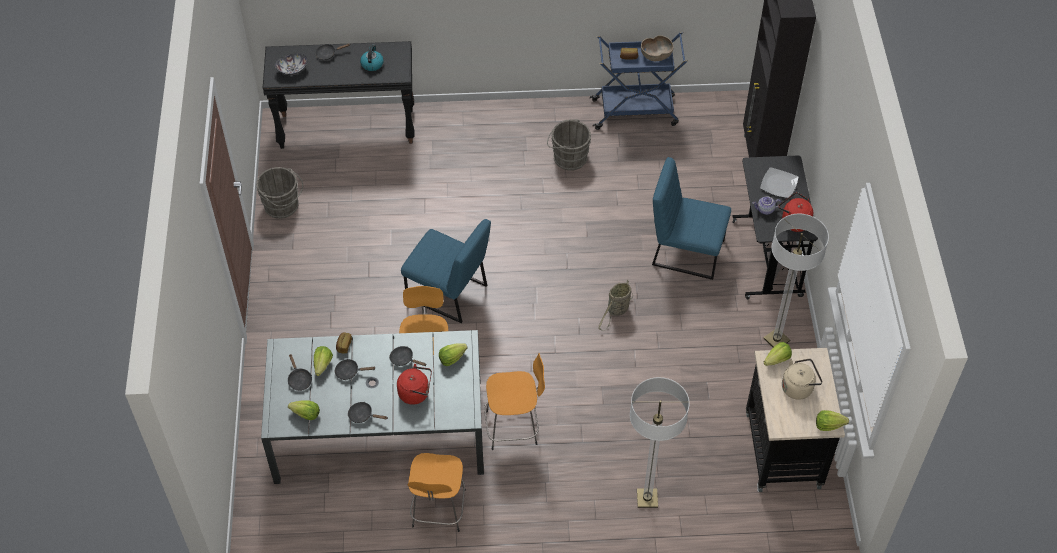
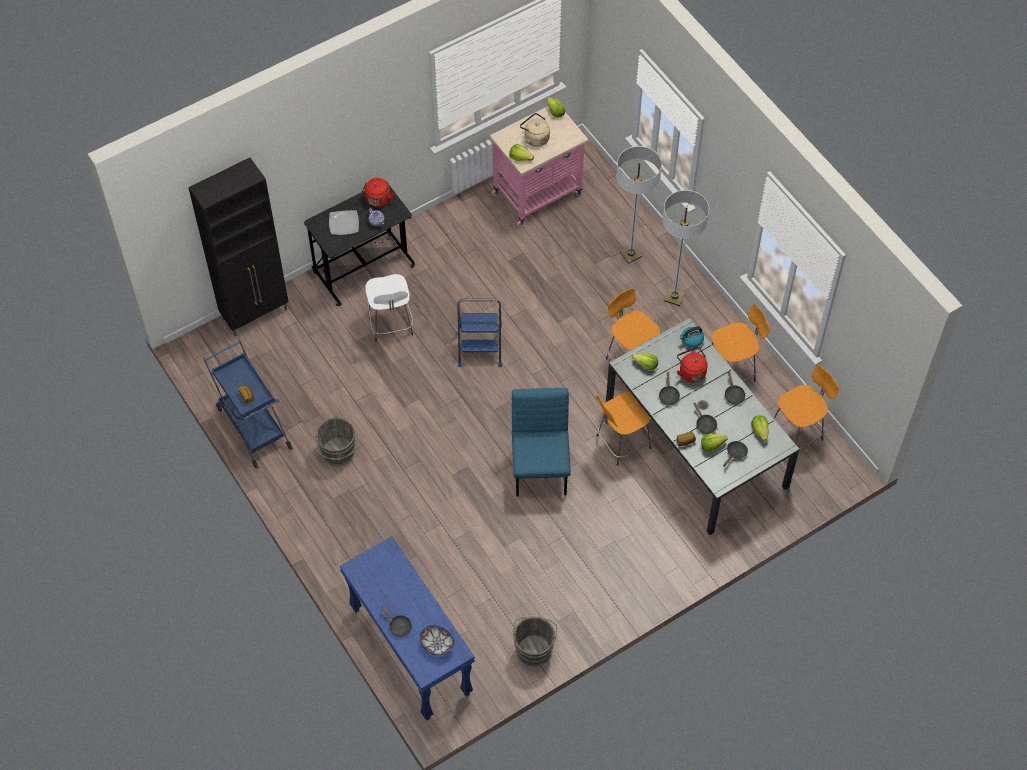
camera: 120 degrees left, 5 degrees up
(324, 528) = (796, 434): none -> orange stool
(347, 128) = (409, 652): black console table -> blue console table
(372, 64) = (388, 581): kettle -> kettle (691, 340)
(617, 310) = (480, 344): basket -> blue step ladder
(656, 56) = (233, 376): brown bowl -> none
(686, 251) = (390, 324): blue chair -> white stool
(776, 340) = (441, 233): floor lamp -> floor lamp (674, 297)
(783, 451) = (537, 194): black cart -> pink cart

